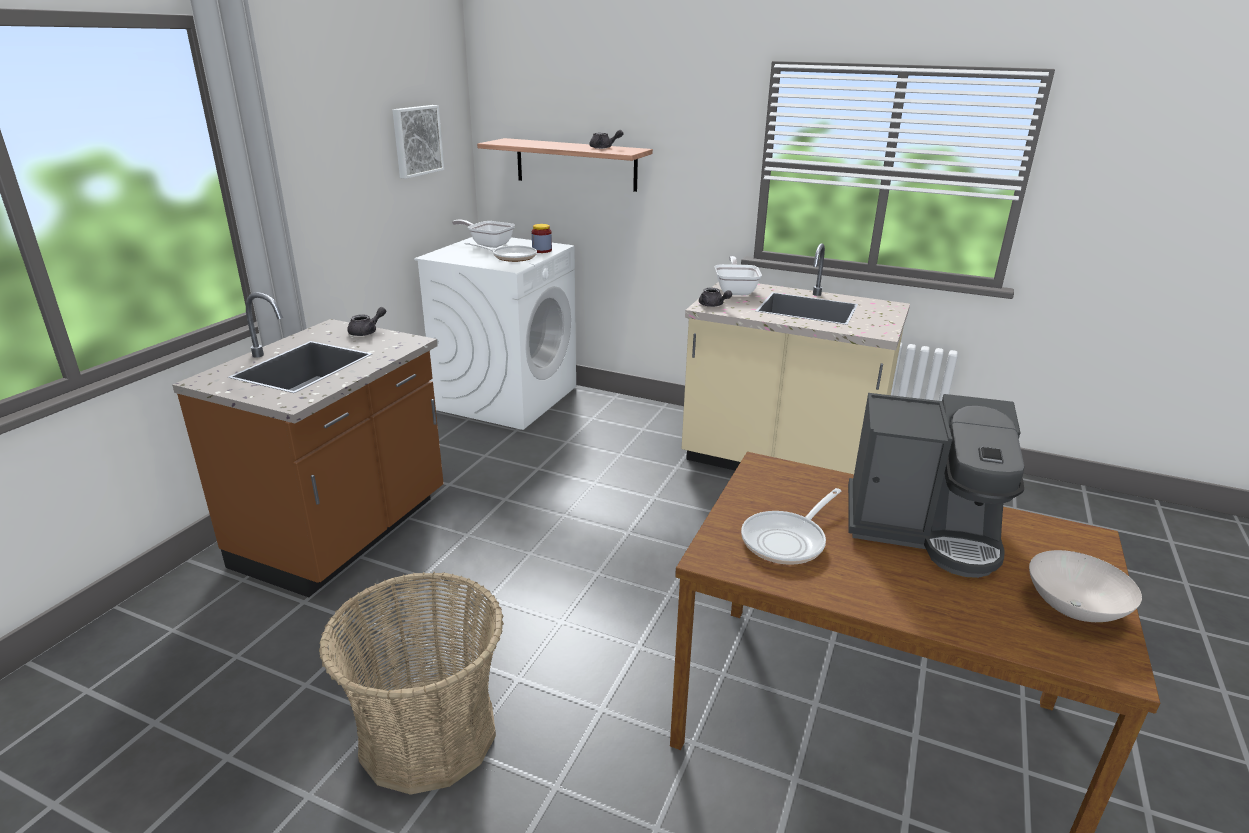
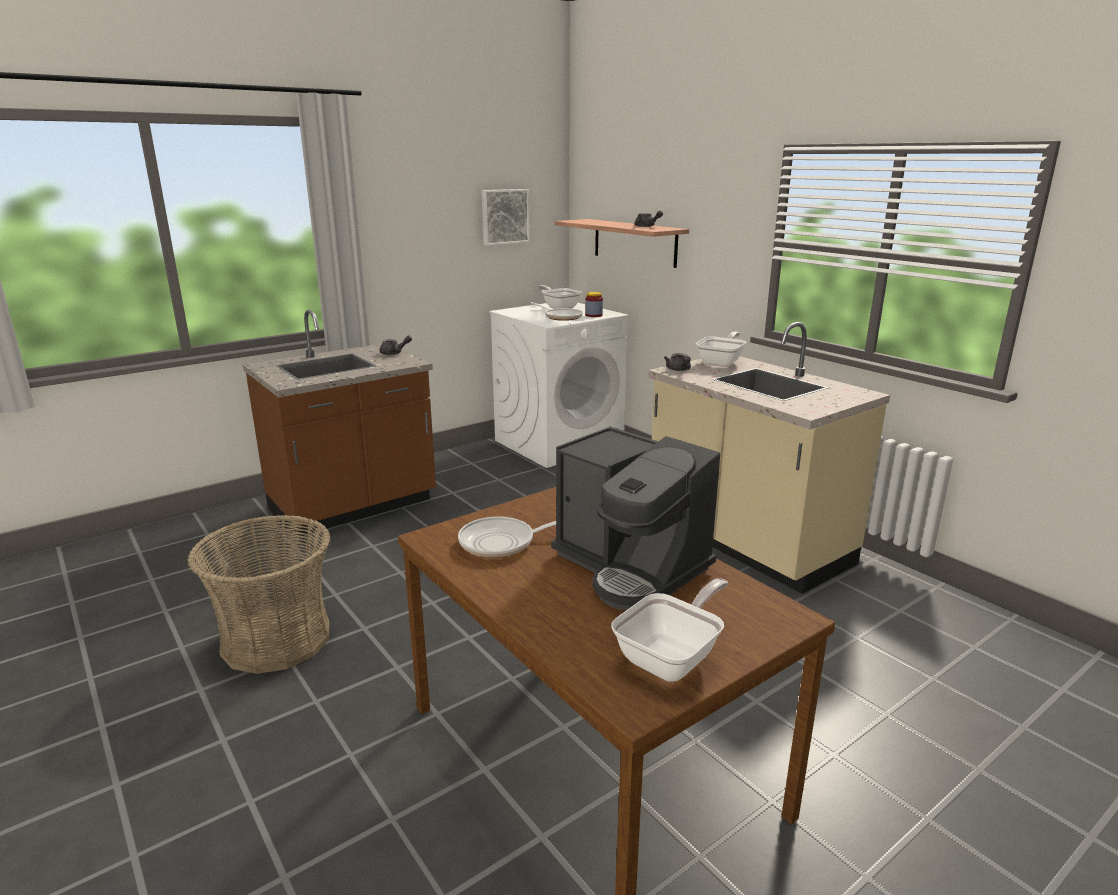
camera: 30 degrees right, 5 degrees down
(1075, 609) = (673, 657): white bowl -> frying pan

